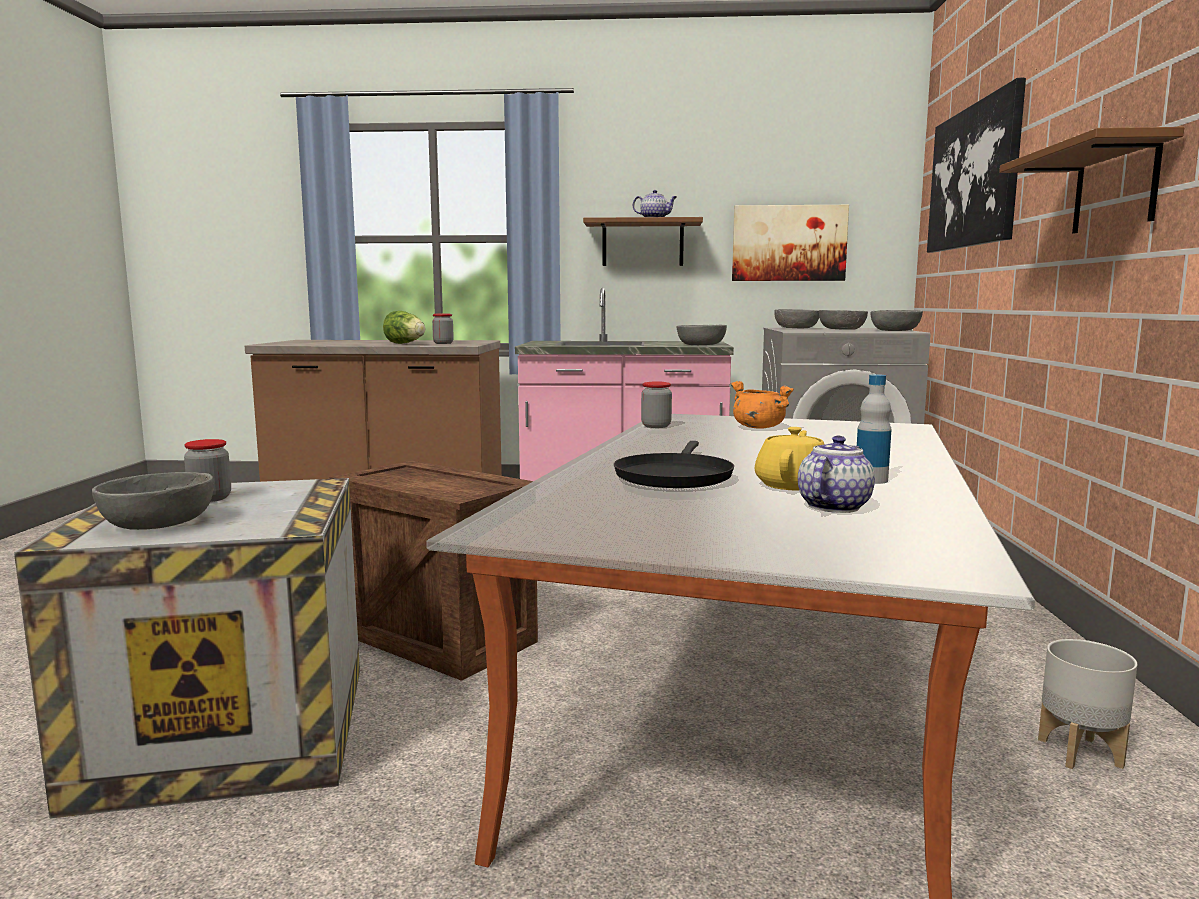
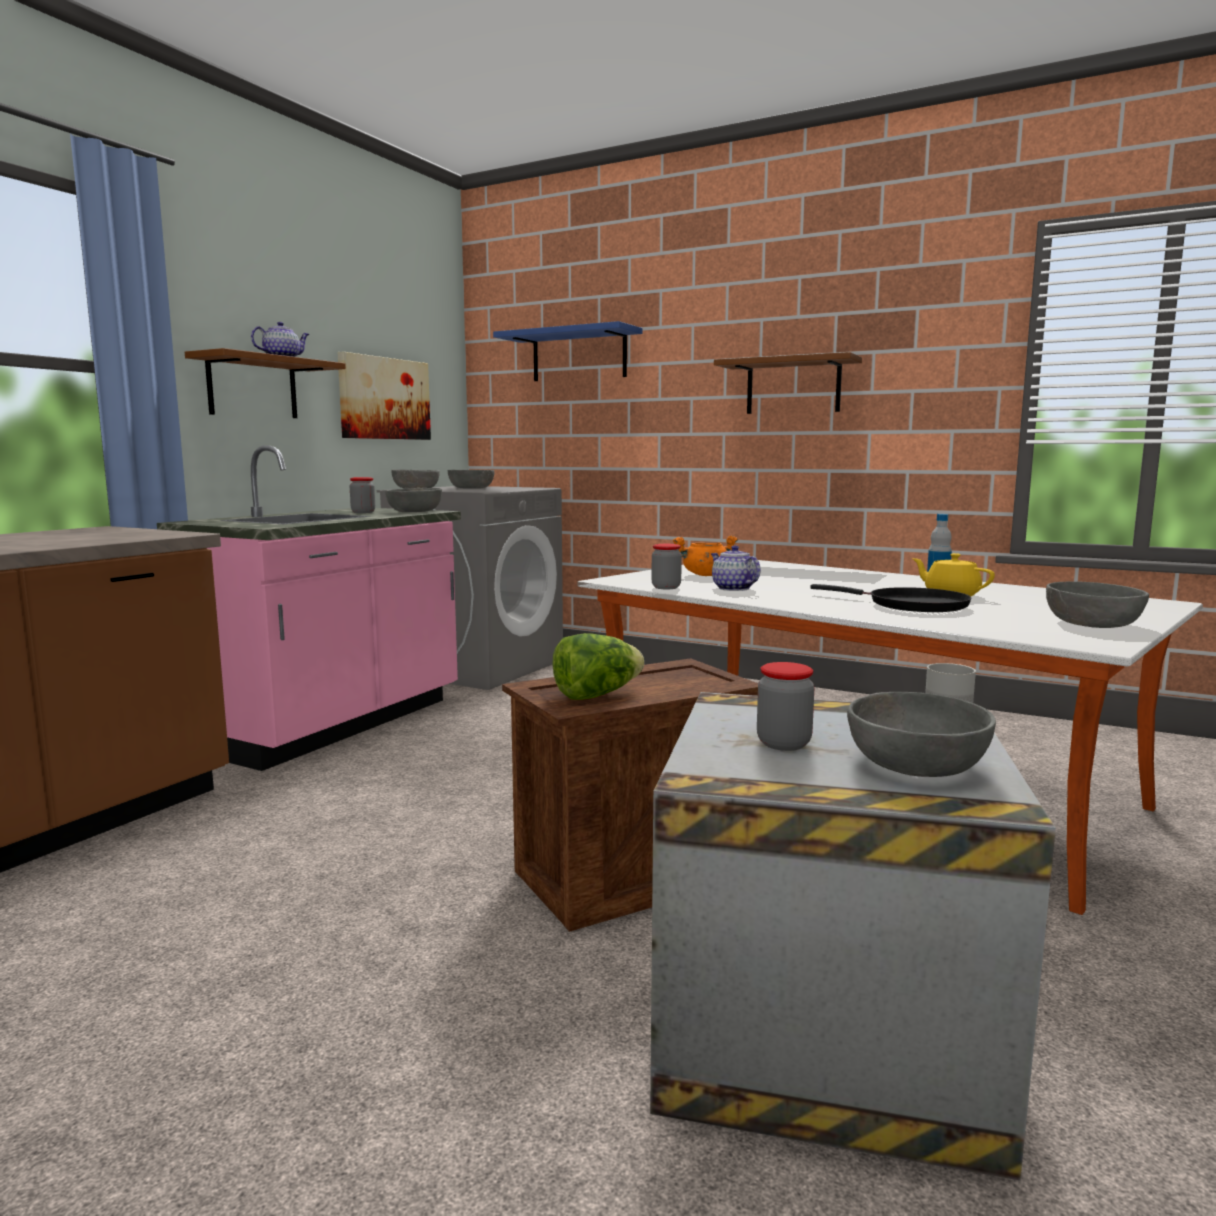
camera: 65 degrees left, 0 degrees up
(405, 343) = (66, 541): lettuce -> lettuce (596, 695)
(443, 343) = (119, 535): jar -> jar (363, 512)
(833, 506) = (1017, 597): teapot -> teapot (732, 588)
(895, 330) = (521, 487): grey bowl -> grey bowl (1093, 624)
(973, 177) = (579, 356): picture -> blue shelf

